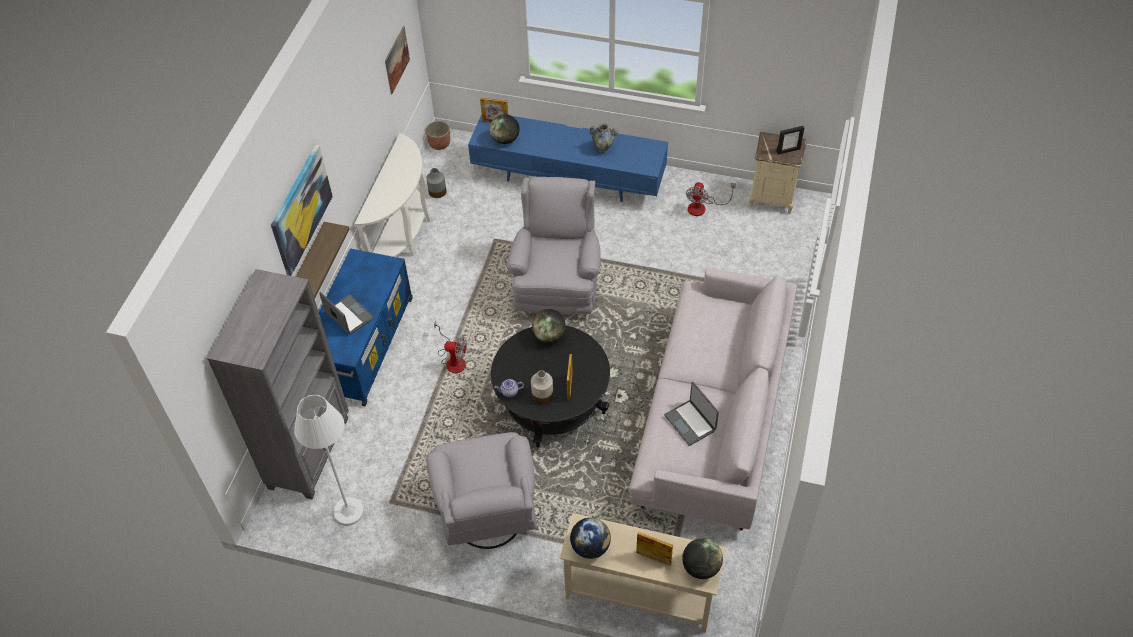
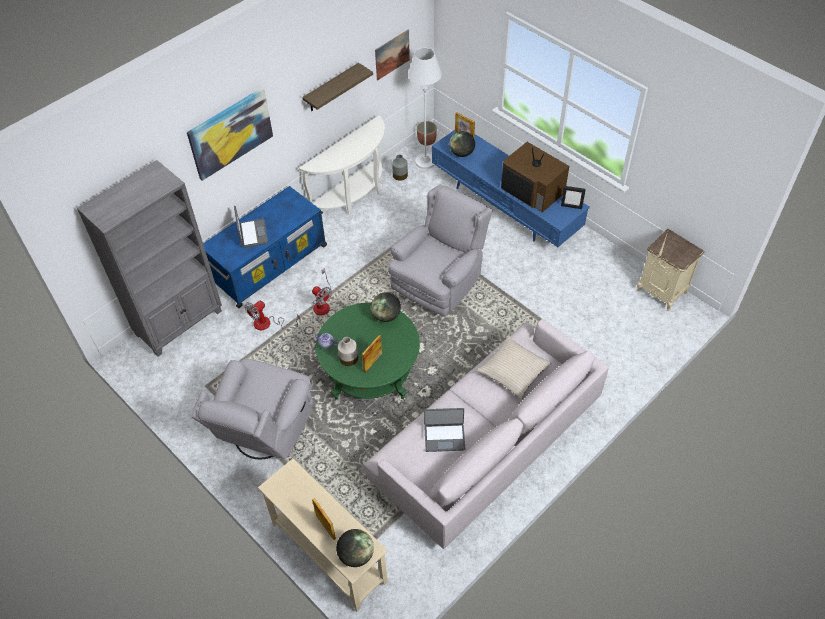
camera: 30 degrees right, 0 degrees up
(309, 264) = (231, 180): shelf -> shelf (331, 88)
(348, 512) = (174, 378): white floor lamp -> white floor lamp (425, 162)
(552, 402) = (370, 370): black coffee table -> green coffee table
(590, 547) = (285, 491): globe -> none
(603, 149) = (532, 191): vase -> television
(690, 422) = (444, 437): laptop -> laptop turned 90 degrees counterclockwise
(702, 207) = (596, 274): fan -> fan (268, 324)
(709, 330) = (513, 371): none -> beige pillow
(788, 150) = (680, 253): picture frame -> picture frame (571, 206)

